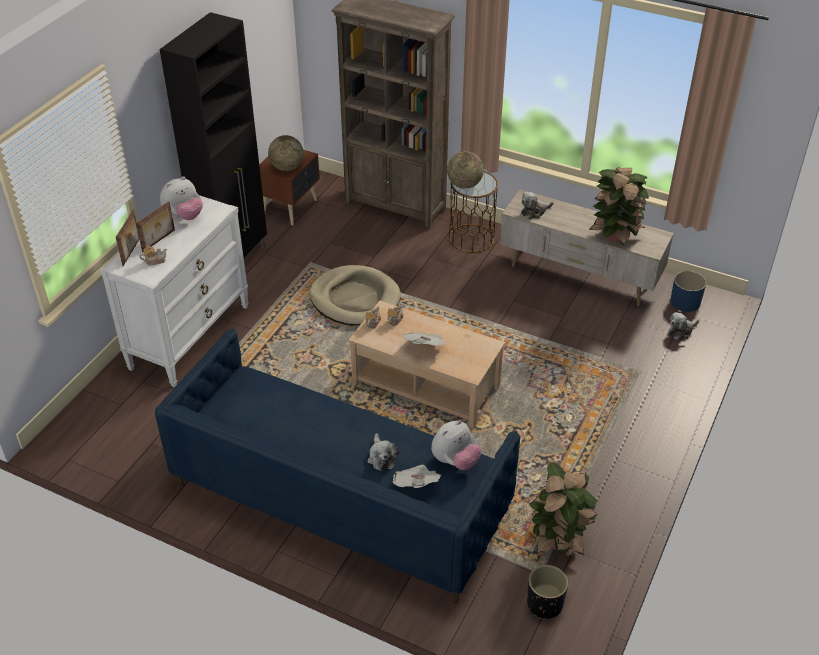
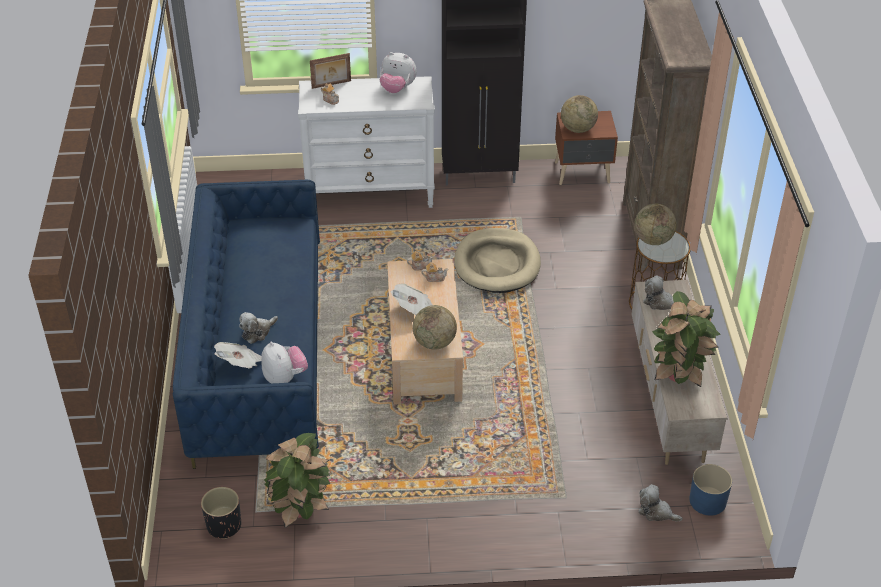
camera: 60 degrees right, 0 degrees up
(159, 241) = (355, 91): picture frame -> none
(455, 461) = (285, 378): plush toy -> plush toy turned 135 degrees counterclockwise
(475, 351) = (434, 342): none -> globe

